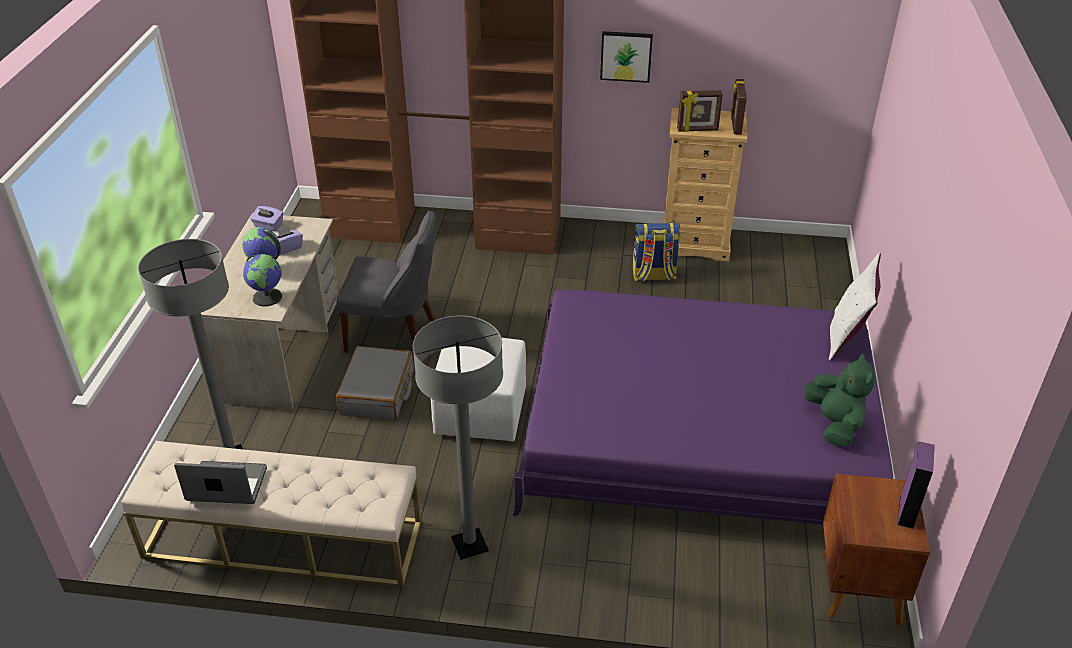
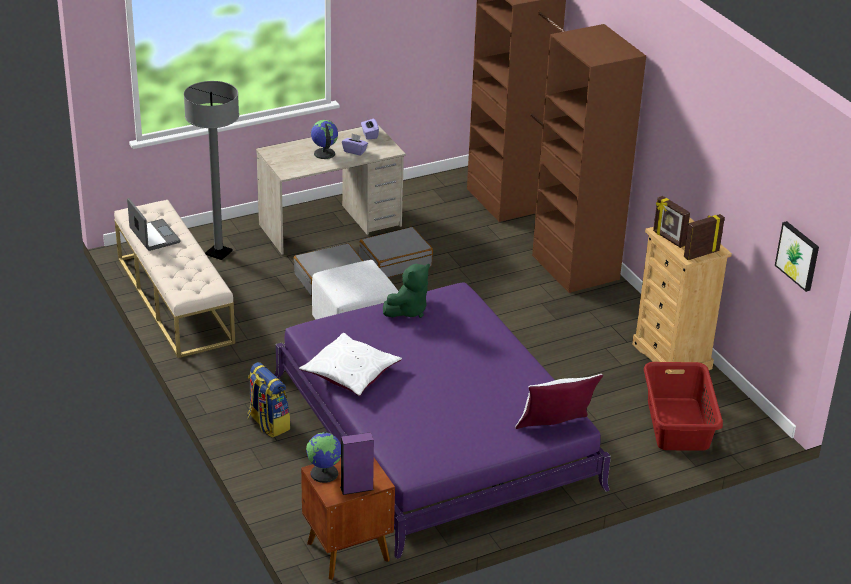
camera: 55 degrees right, 5 degrees down
(267, 297) = (298, 166): globe -> globe (324, 473)
(395, 335) = (395, 262): grey chair -> grey suitcase
(469, 545) = (233, 369): grey floor lamp -> none
(626, 56) = (674, 153): picture -> picture (798, 255)
(653, 275) = (601, 349): backpack -> backpack (268, 423)
(655, 433) = (350, 372): none -> white pillow
(791, 283) = (678, 424): none -> red laundry basket
(834, 424) = (438, 446): green plush toy -> green plush toy (408, 310)

